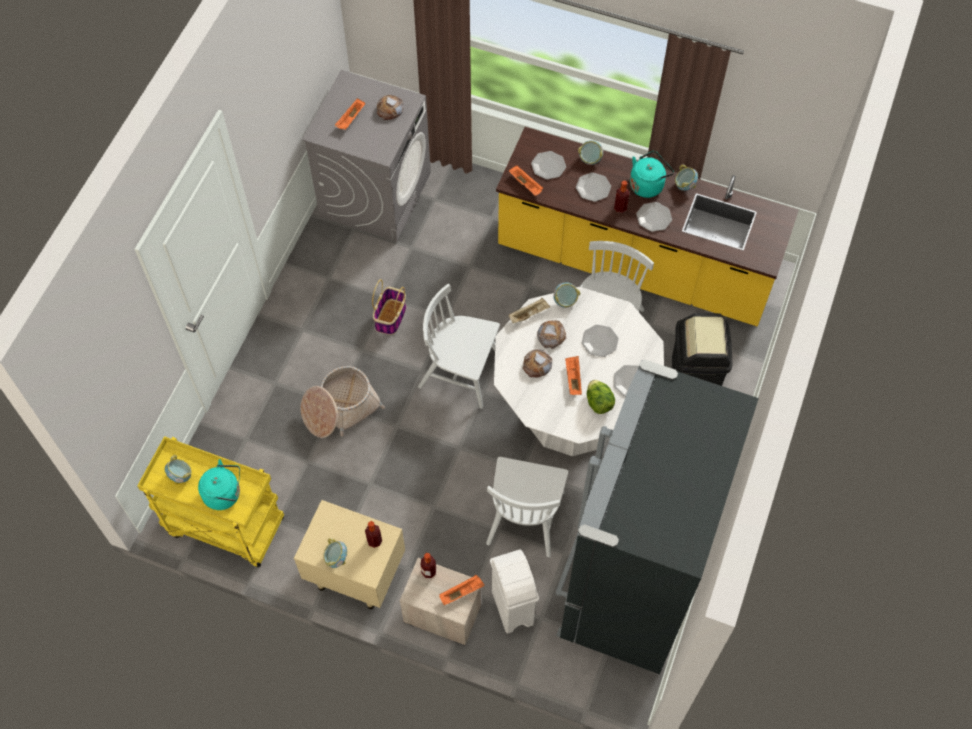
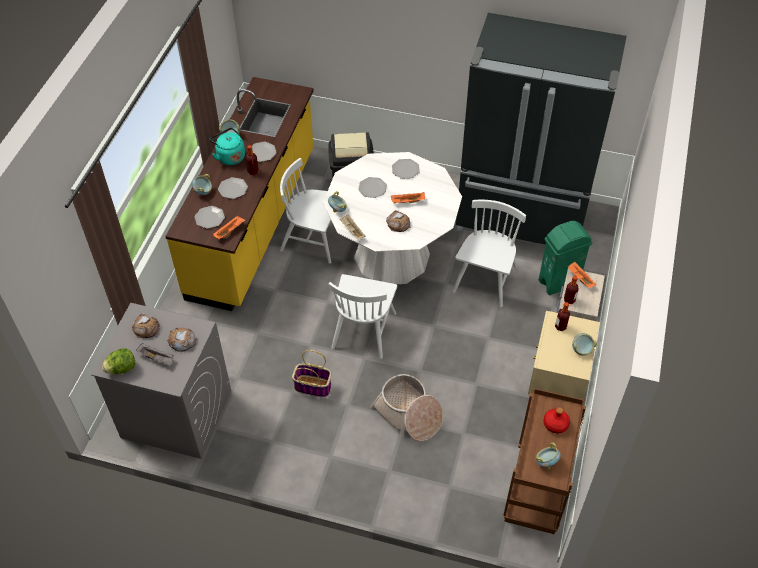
camera: 95 degrees left, 10 degrees down
(224, 527) = (537, 490): yellow cart -> brown cart
(225, 494) = (555, 424): turquoise kettle -> red bottle
(351, 119) = (157, 358): orange tray -> grey tray
(512, 608) = (559, 282): white trash can -> green trash can
(525, 517) = (485, 279): white chair -> white chair turned 75 degrees counterclockwise
(551, 335) = (370, 216): bread -> bread (182, 341)
(598, 402) = (426, 186): lettuce -> lettuce (122, 368)

